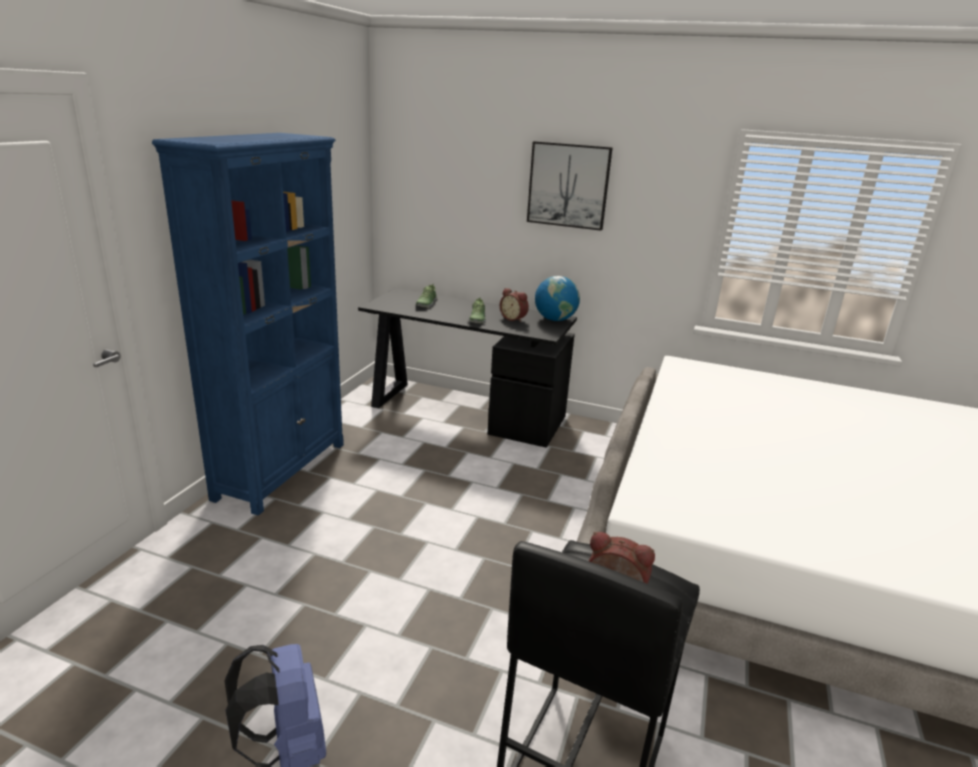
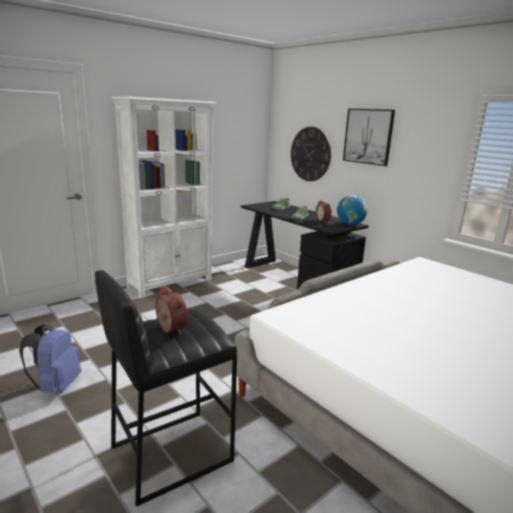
camera: 30 degrees right, 5 degrees down
(282, 470) = (171, 283): blue bookcase -> white bookcase
(461, 211) = (310, 154): none -> wall clock

